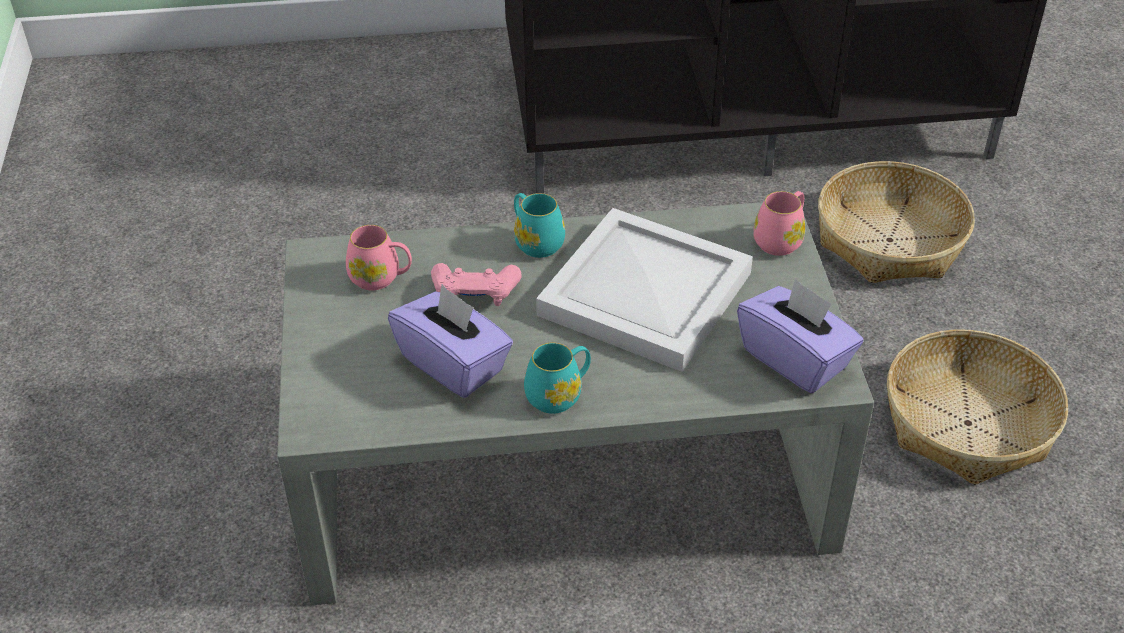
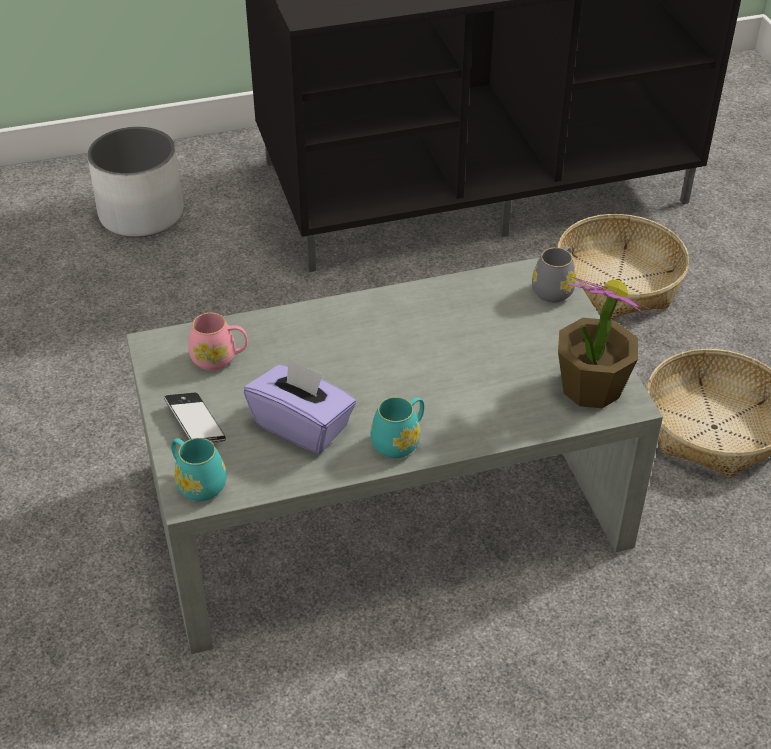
camera: 10 degrees left, 0 degrees up
(336, 347) = (195, 423): none -> phone
(367, 112) = (142, 215): none -> white planter
(475, 293) = (305, 362): pink game controller -> none
(535, 241) = (347, 312): turquoise mug -> turquoise mug (197, 483)
(646, 296) = (453, 349): white tray -> none
(781, 239) = (555, 289): pink mug -> grey mug
(795, 359) = (590, 388): purple tissue box -> potted plant

